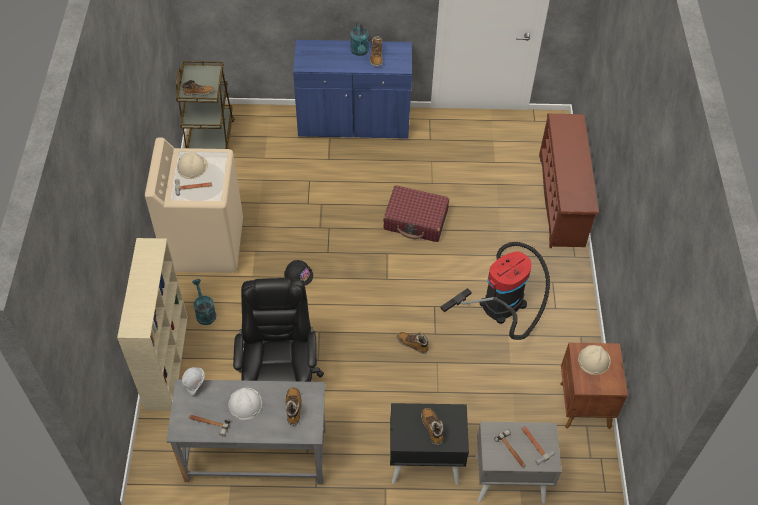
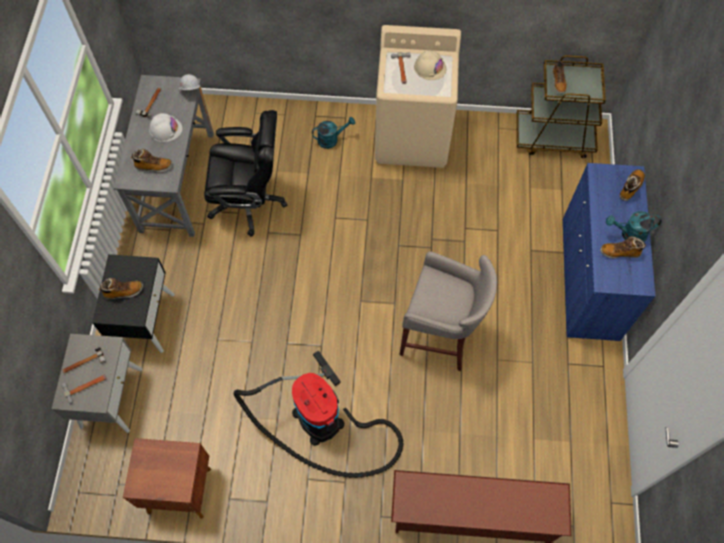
camera: 95 degrees right, 10 degrees up
(167, 361) = (281, 112): beige bookcase -> none
(298, 274) = (371, 218): black hard hat -> none
(413, 344) = (276, 320): boot -> boot (631, 187)
(416, 220) = (440, 336): red suitcase -> grey stool
(594, 360) = (172, 467): beige hard hat -> none

